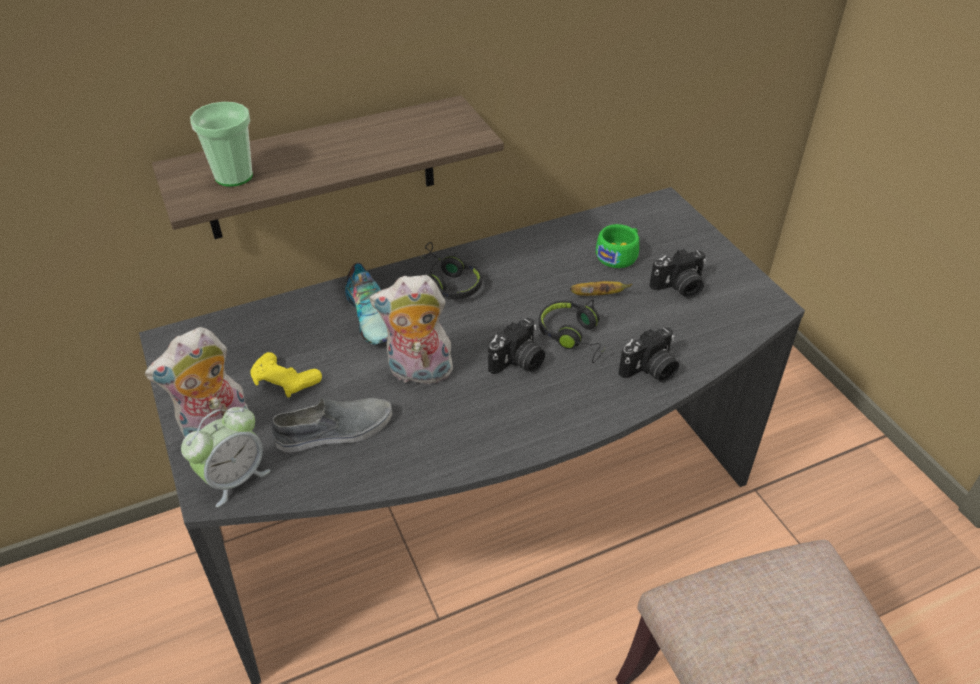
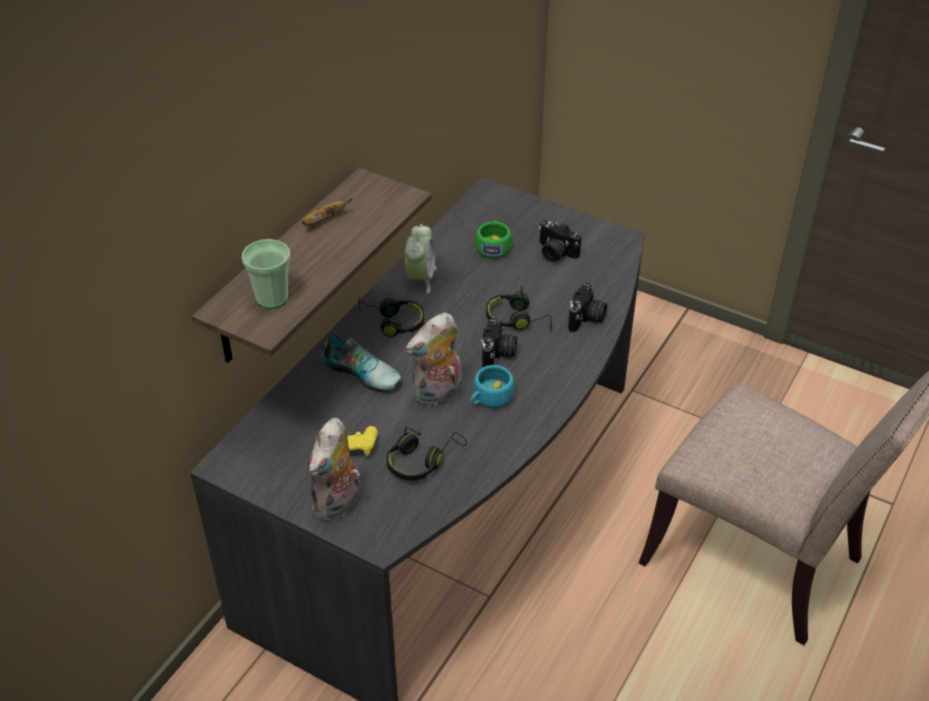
camera: 35 degrees left, 0 degrees up
(234, 478) = (387, 525): alarm clock -> alarm clock (421, 278)
(335, 431) = (422, 460): grey shoe -> black headphones
(464, 403) = (489, 398): none -> turquoise cup
(598, 295) = (506, 283): banana -> banana (325, 220)
(679, 288) = (555, 253): camera -> camera turned 90 degrees clockwise

